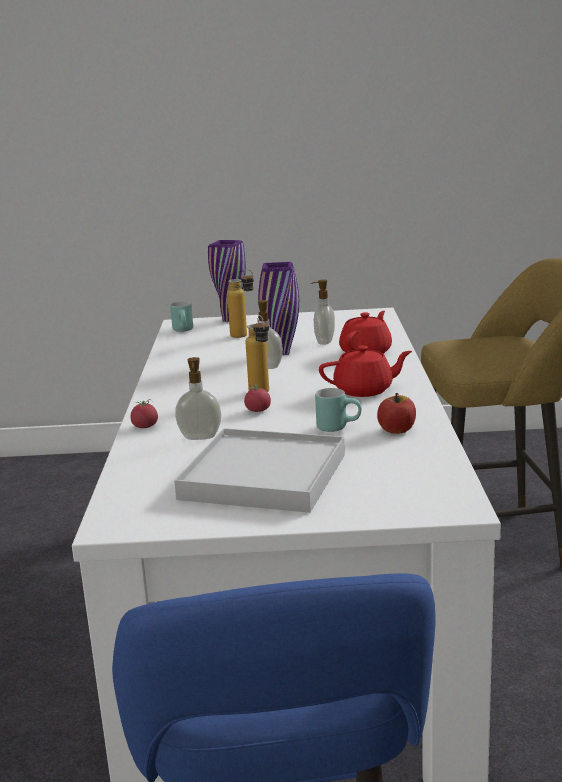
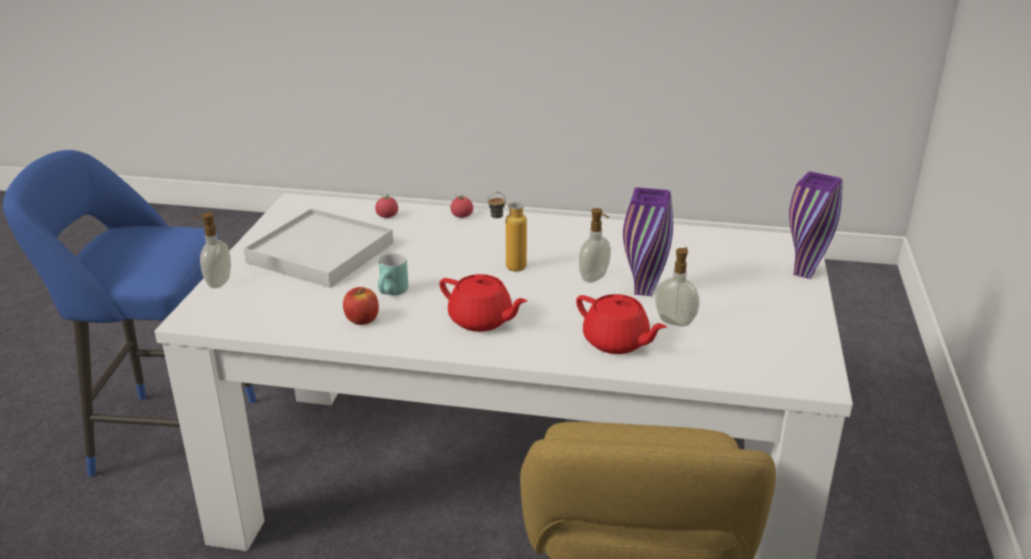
camera: 100 degrees right, 10 degrees up
(185, 331) = (759, 244): turquoise mug -> none
(200, 438) = (419, 235): soap dispenser -> soap dispenser (218, 282)
(244, 336) = (720, 275): bottle -> none
(258, 410) = (464, 262): tomato -> tomato (387, 216)
(365, 390) = (481, 321): red teapot -> red teapot turned 60 degrees counterclockwise

